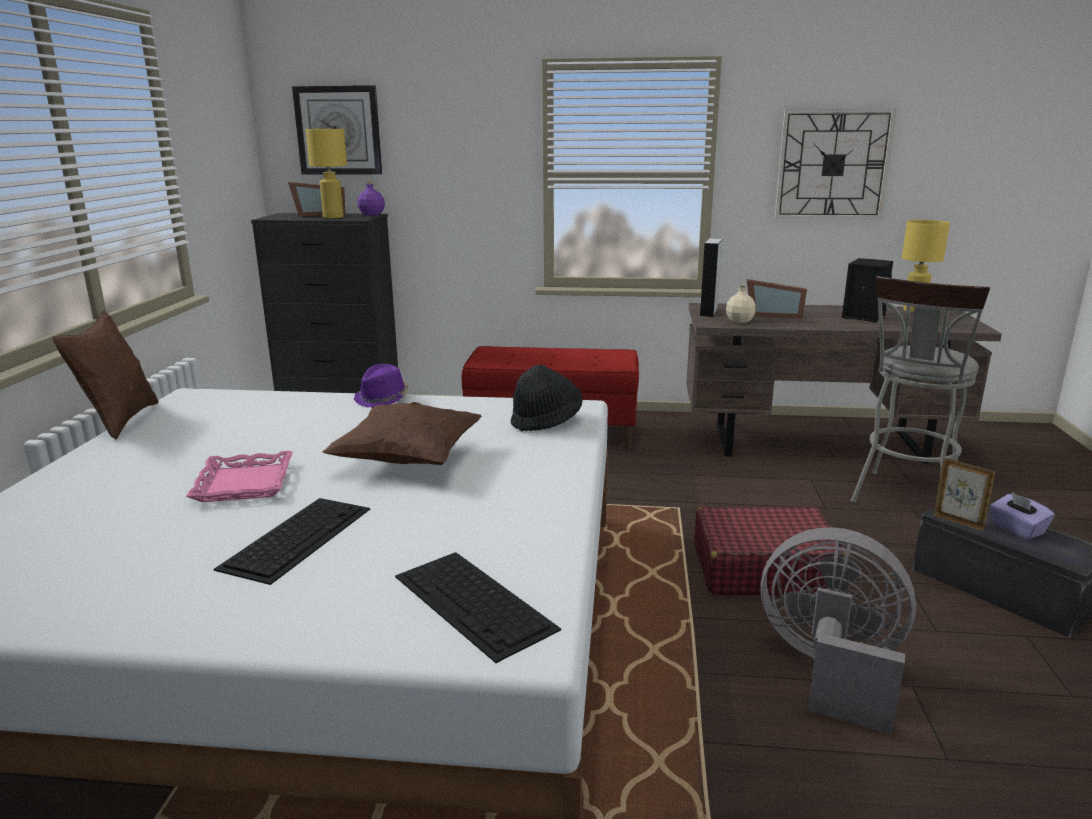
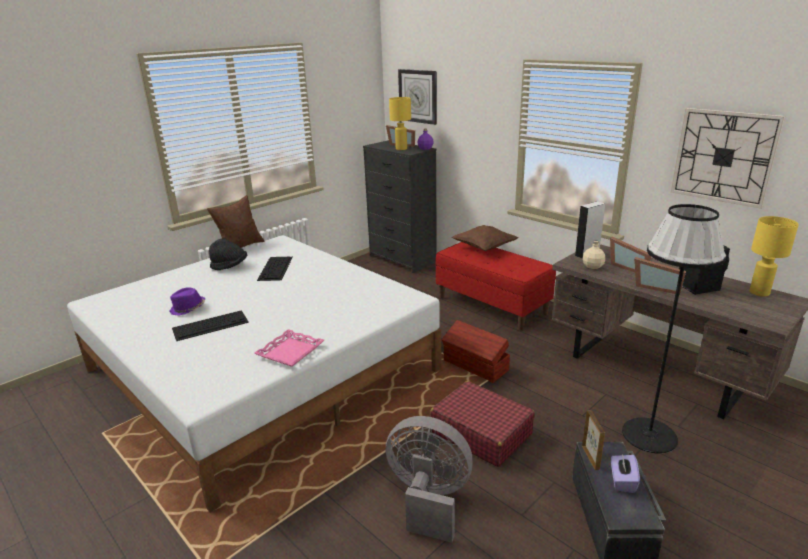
camera: 40 degrees right, 5 degrees up
(243, 483) = (231, 293): pink tray -> pink tray (290, 352)
(383, 399) = (343, 265): purple hat -> purple hat (188, 309)
(408, 460) = (298, 303): brown pillow -> brown pillow (484, 248)
(475, 602) = (214, 378): keyboard -> keyboard (275, 268)
(546, 421) = (386, 302): black hat -> black hat (230, 267)
(640, 502) = (475, 366): none -> brown storage box
(830, 670) = (428, 499): grey fan -> grey fan turned 45 degrees counterclockwise
(833, 324) = (656, 287): none -> picture frame
(903, 500) = (649, 435): grey stool -> black floor lamp

